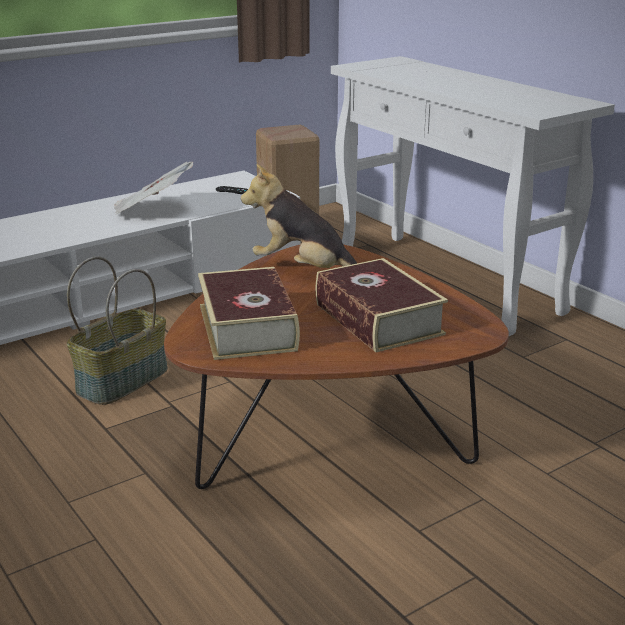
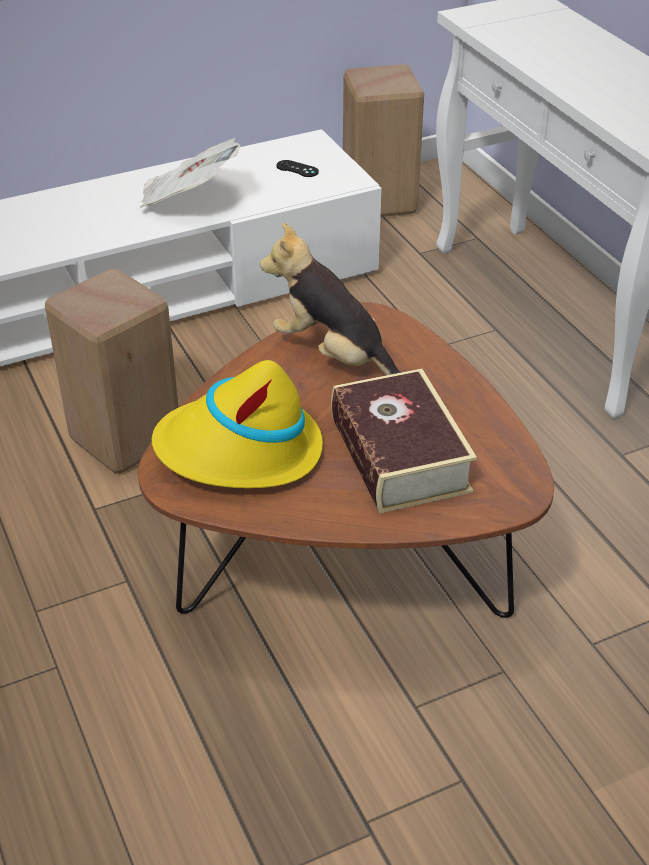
camera: 10 degrees right, 15 degrees up
(122, 380) = (126, 436): basket -> beige stool
(247, 327) = (240, 451): book -> yellow hat

